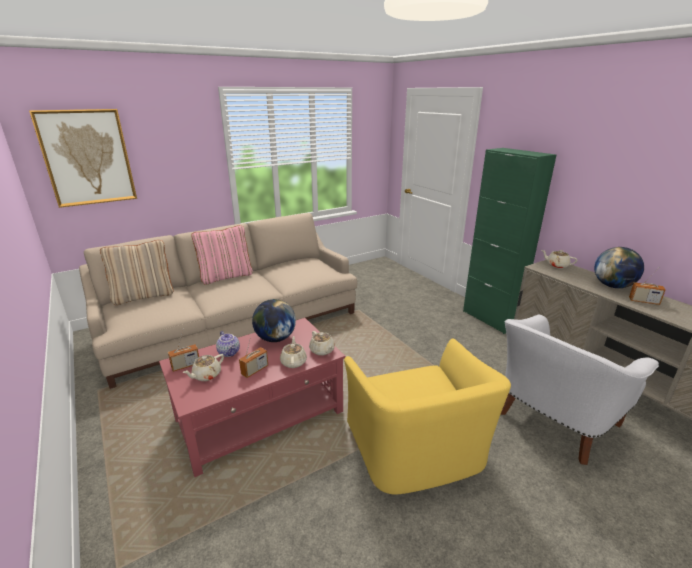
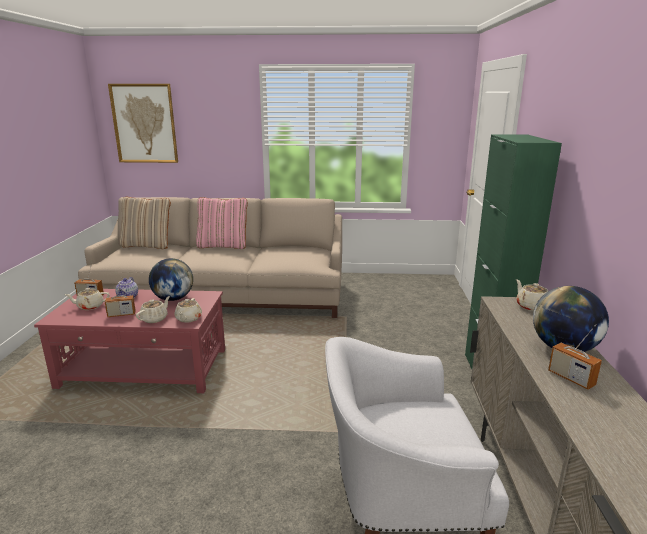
camera: 35 degrees right, 5 degrees down
(416, 449) = (215, 453): yellow armchair -> none

